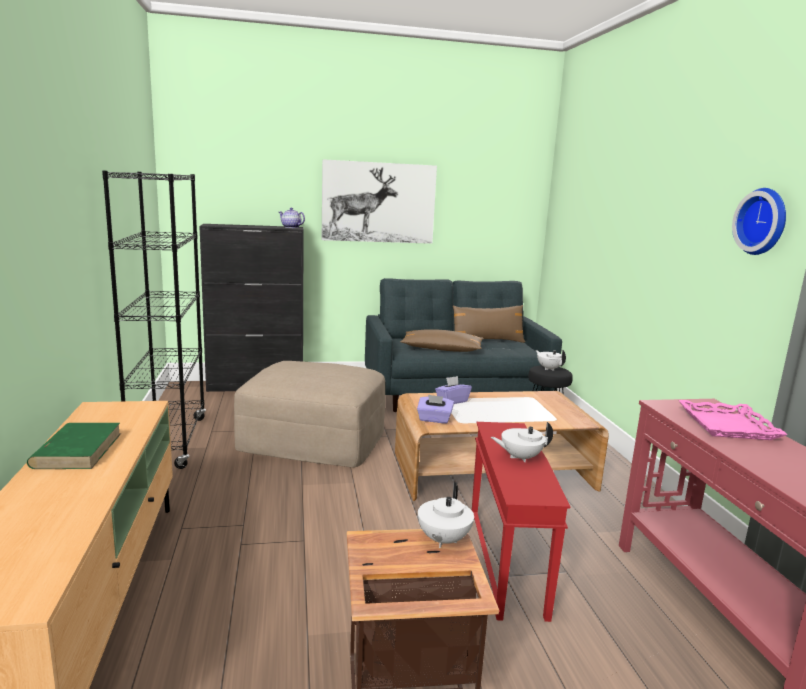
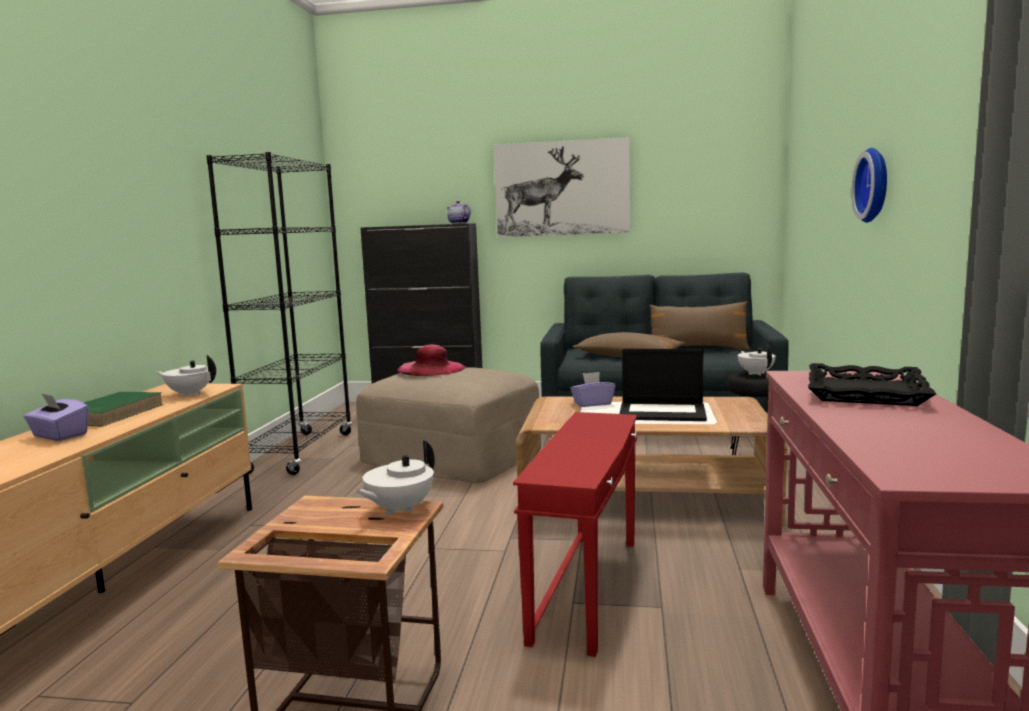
camera: 20 degrees right, 5 degrees down
(297, 366) = (431, 368): none -> pink hat
(434, 419) = (550, 419): purple tissue box -> purple tissue box (59, 436)
(511, 409) = (663, 412): none -> laptop
(520, 457) = (588, 443): white teapot -> white teapot (189, 394)
(726, 426) = (864, 393): pink tray -> black tray
(764, 221) = (957, 105): wall clock -> wall clock (876, 185)

